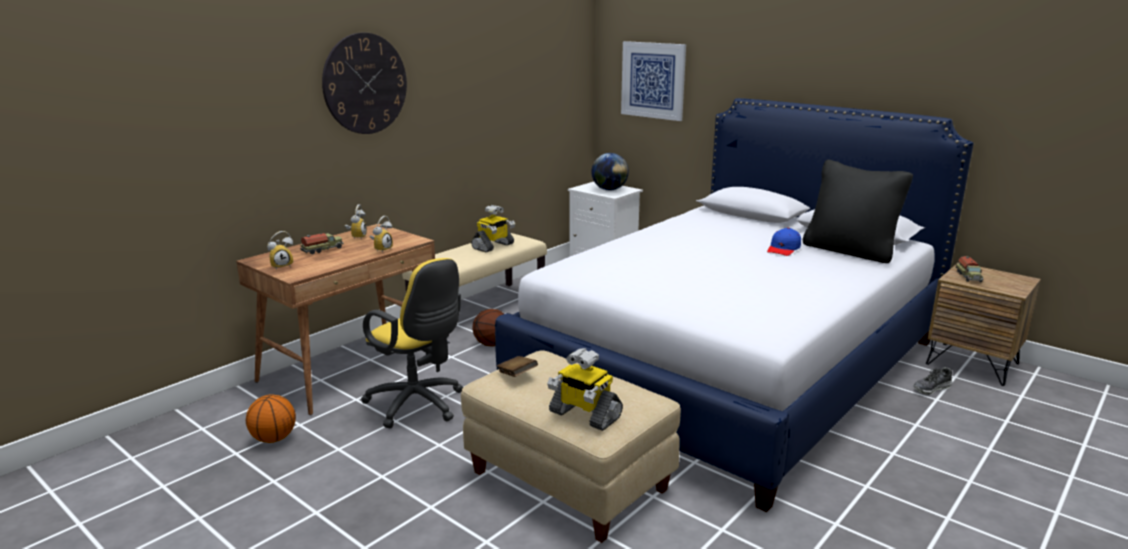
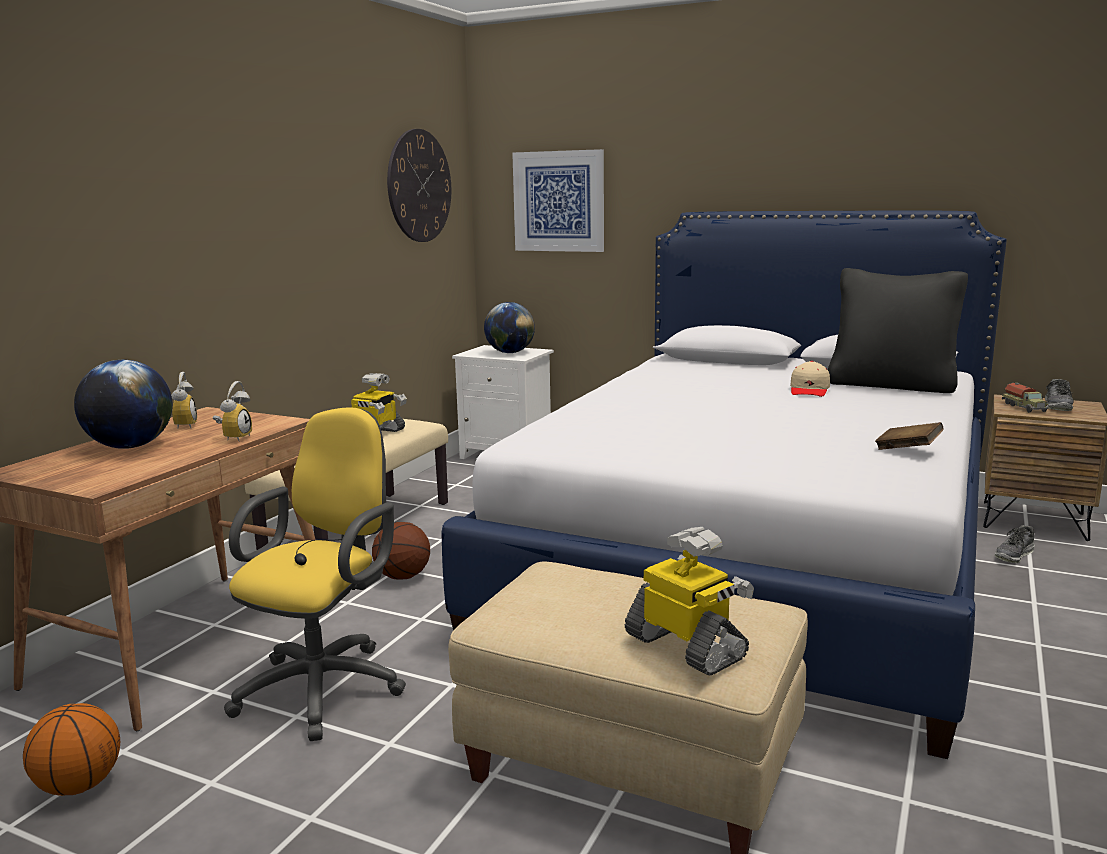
camera: 15 degrees left, 5 degrees down
(282, 266) = (66, 475): alarm clock -> none
(322, 250) = (130, 446): toy truck -> globe
(365, 84) = (175, 185): wall clock -> wall clock (419, 186)
(418, 406) = (327, 685): yellow office chair -> yellow office chair turned 90 degrees counterclockwise
(517, 375) = (535, 602): brown book -> brown book (907, 450)
(584, 415) = (687, 647): toy robot -> toy robot turned 150 degrees counterclockwise
(783, 249) = (809, 390): blue cap -> beige cap
(998, 278) = (1058, 406): none -> shoe

